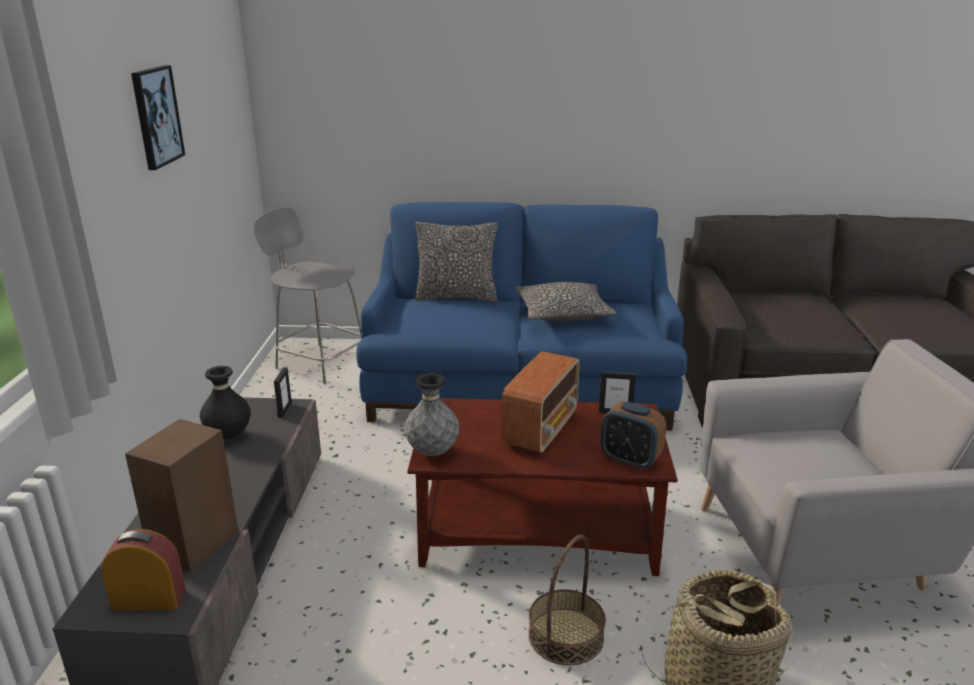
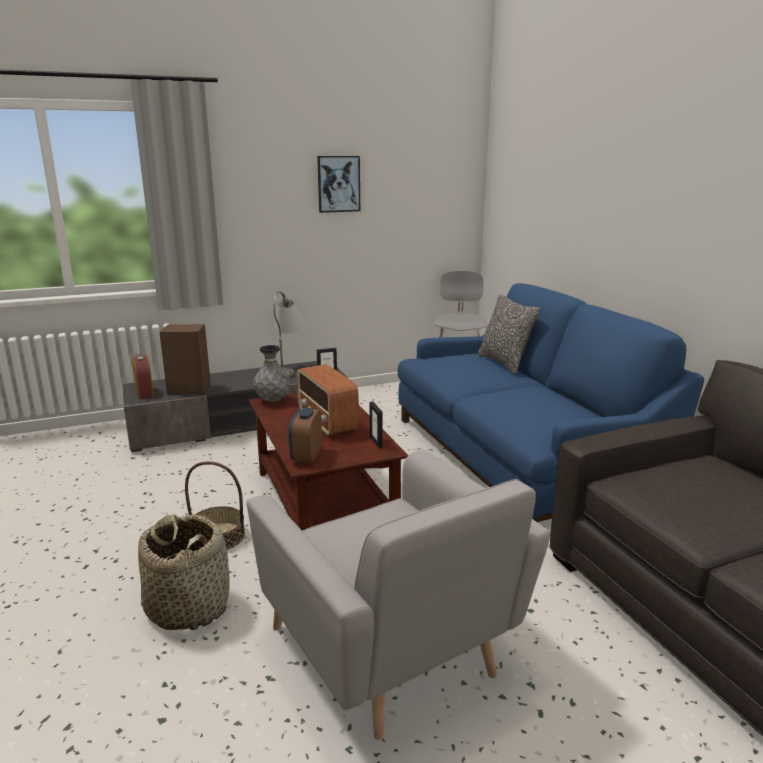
camera: 65 degrees right, 5 degrees down
(229, 436) = (288, 370): black vase -> grey table lamp
(541, 429) = (327, 423): radio -> radio turned 60 degrees clockwise
(563, 314) = (525, 396): pillow -> none

